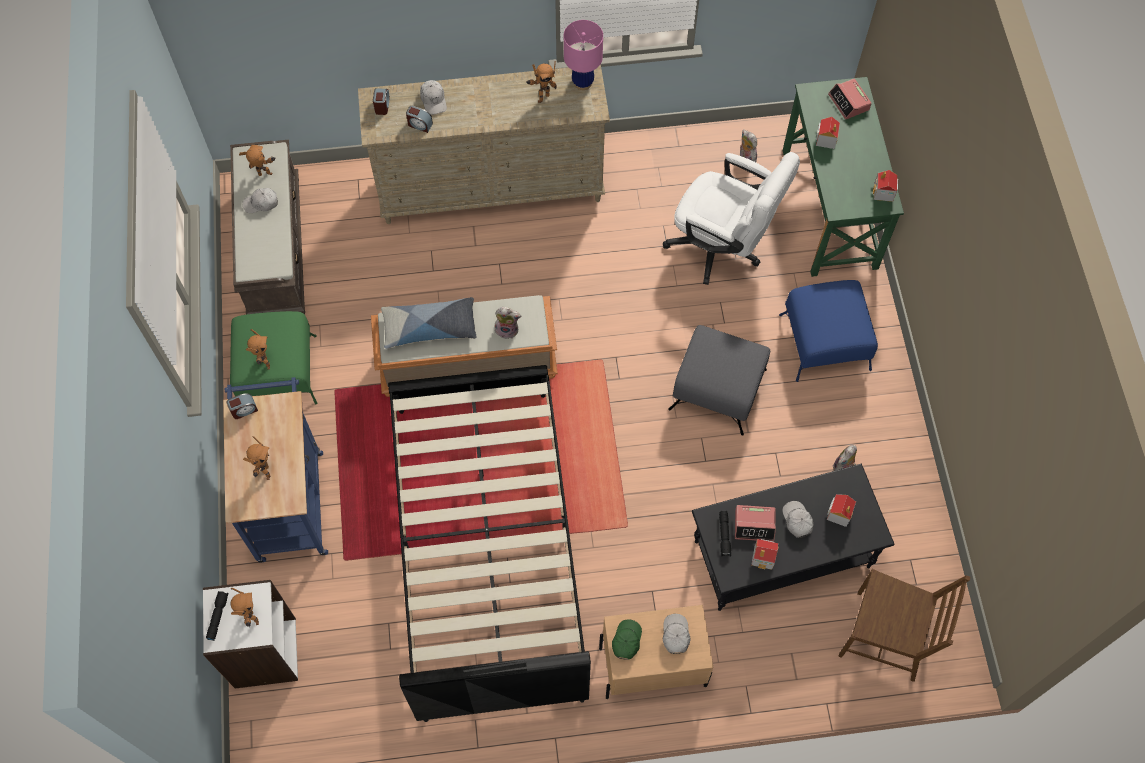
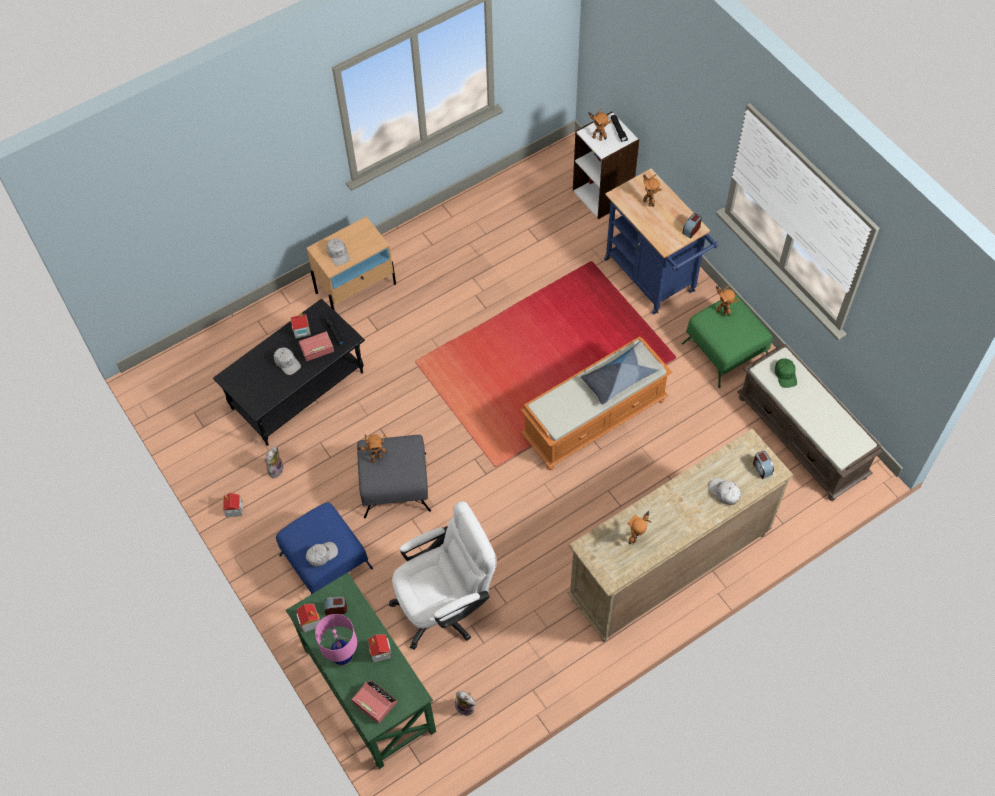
camera: 155 degrees right, 5 degrees down
(261, 203) = (816, 410): white cap -> white cap (321, 555)
(265, 176) = (832, 433): toy robot -> toy robot (374, 458)
(419, 124) = (719, 466): alarm clock -> alarm clock (336, 608)
(487, 549) = (502, 307): black bed -> none
(507, 329) = (563, 401): plush toy -> none
(583, 83) = (612, 568): pink table lamp -> pink table lamp (342, 657)
(626, 641) = (368, 238): green cap -> green cap (785, 375)
(722, 248) = (446, 605): white office chair -> white office chair turned 150 degrees clockwise
(839, 513) = (259, 380): toy house -> toy house (234, 509)
(886, 636) = (205, 370): brown chair -> none

